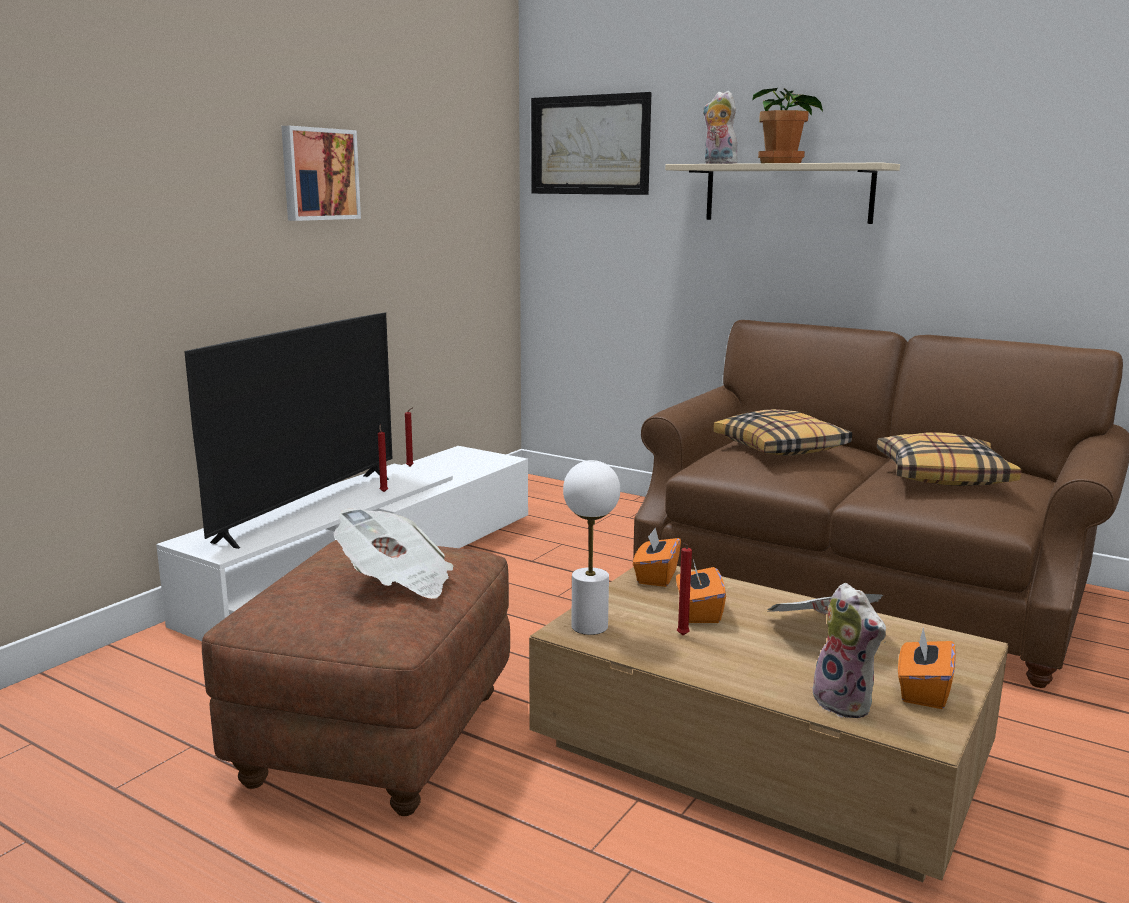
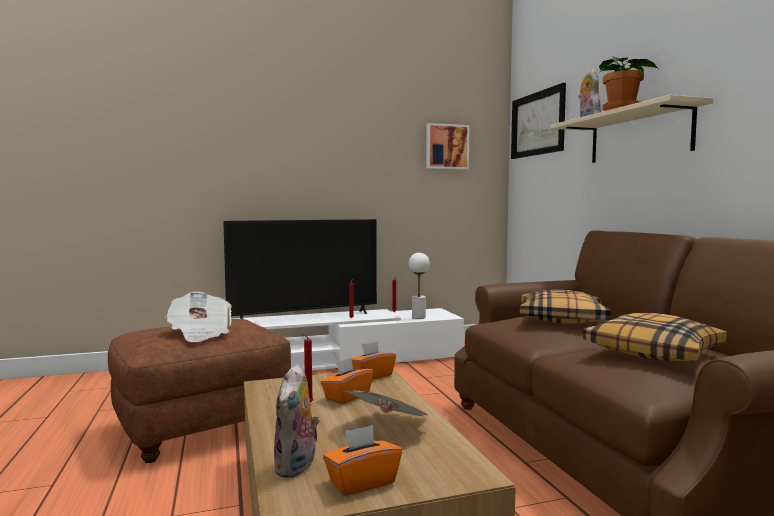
camera: 40 degrees right, 10 degrees down
(319, 174) = (345, 144): picture -> picture (446, 147)
(589, 626) = (277, 385): white table lamp -> white table lamp (418, 317)

